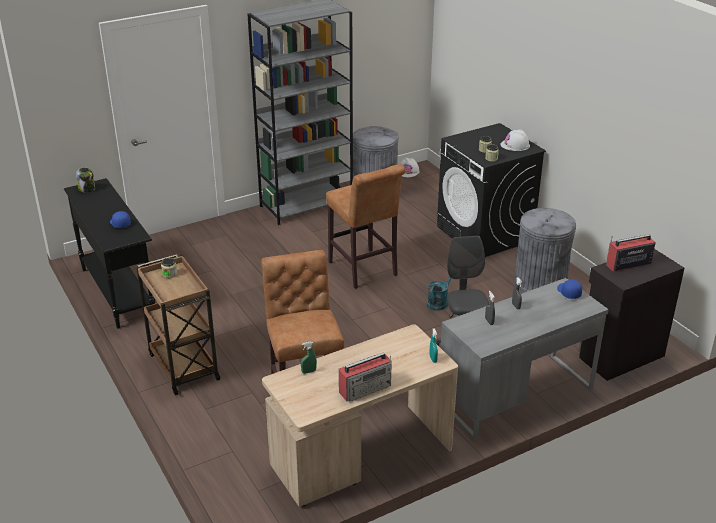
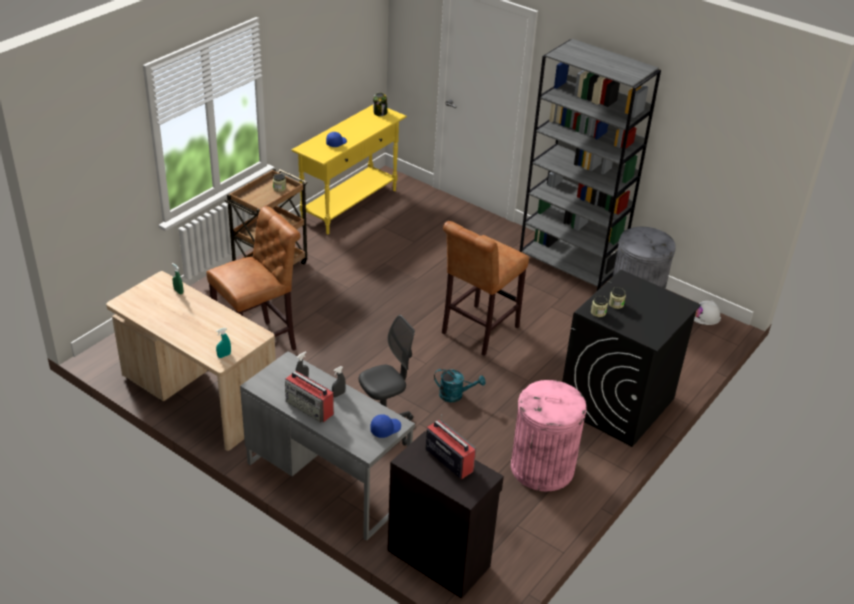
camera: 65 degrees right, 5 degrees up
(118, 292) = (350, 205): black console table -> yellow console table
(366, 388) = (167, 326): radio -> radio (310, 407)
(515, 145) = (649, 325): white hard hat -> none
(540, 284) = (542, 468): grey trash can -> pink trash can

